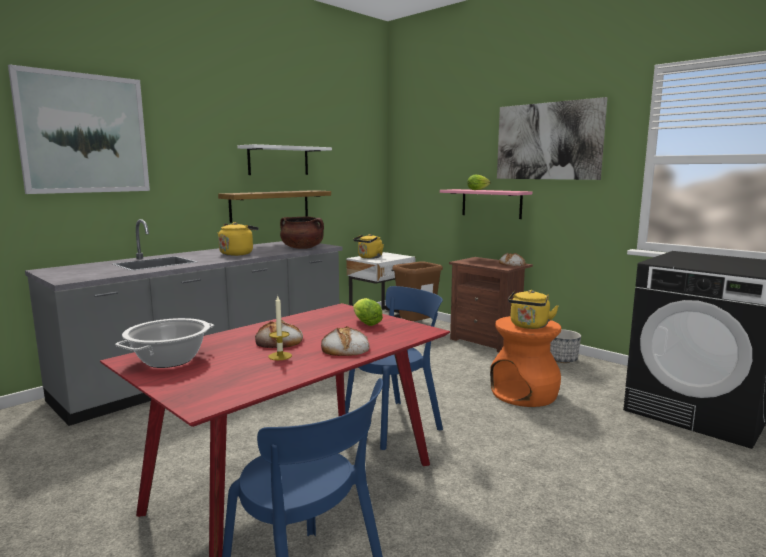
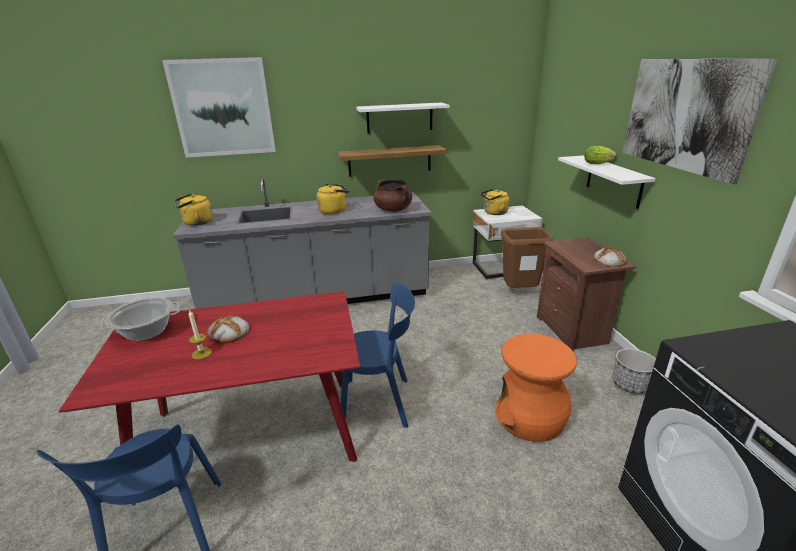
camera: 35 degrees right, 15 degrees up
(344, 348) = (249, 360): bread -> none
(365, 323) = (315, 328): lettuce -> none
(491, 203) = (614, 181): pink shelf -> white shelf
(529, 326) = (534, 358): yellow kettle -> yellow kettle (196, 223)

